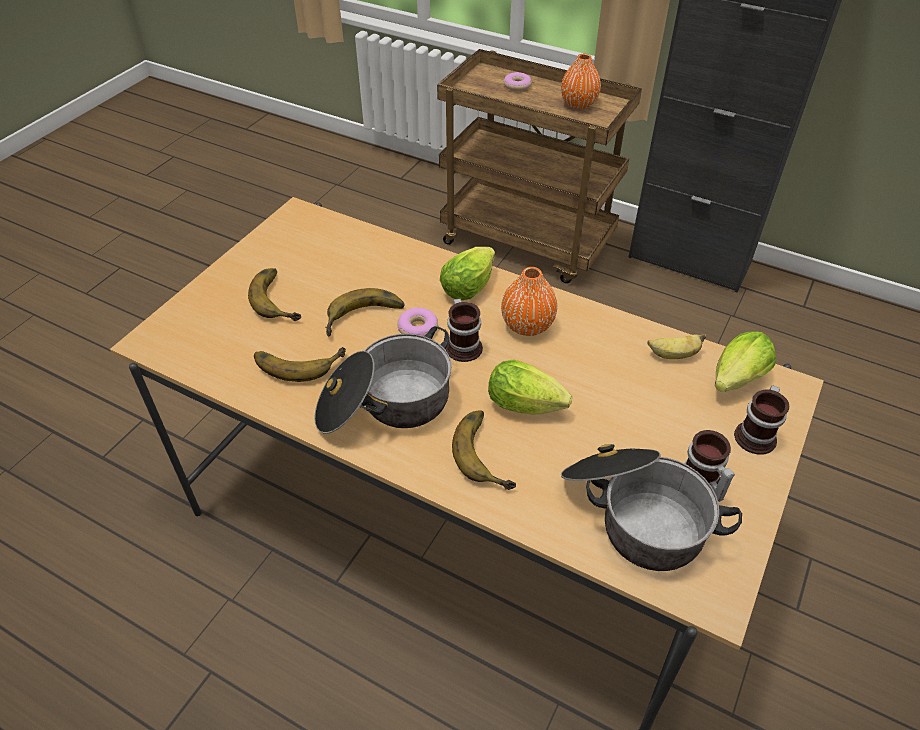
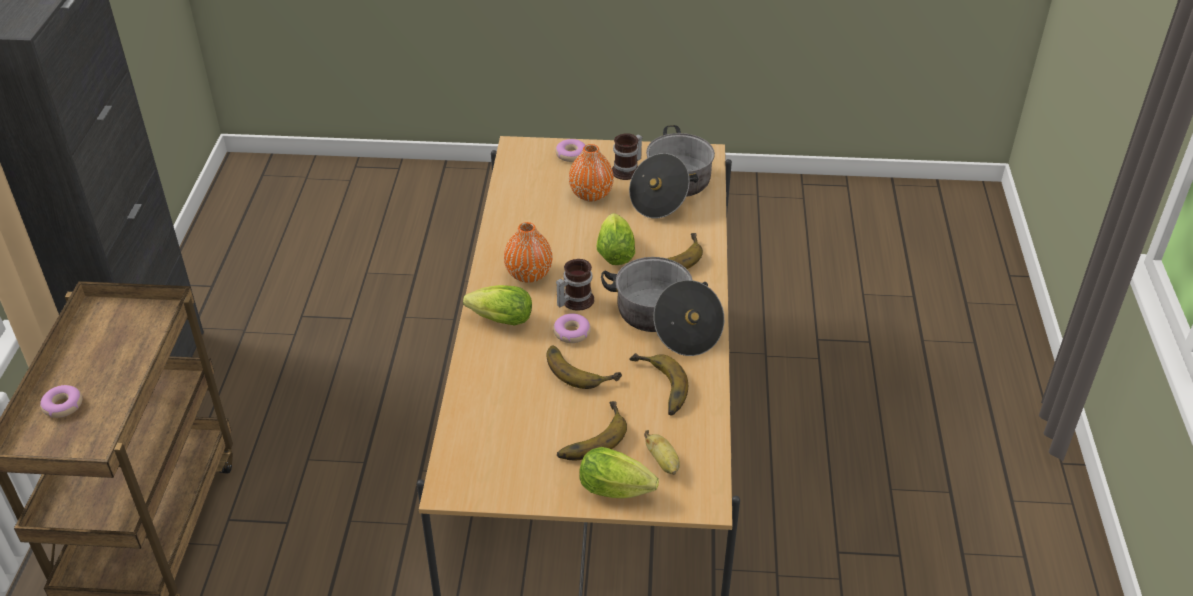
camera: 115 degrees left, 5 degrees down
(578, 103) = (102, 339): orange vase -> orange vase (591, 194)
(673, 355) = (517, 198): banana -> banana (663, 463)
(734, 382) = (526, 169): lettuce -> lettuce (619, 490)
(758, 435) = (571, 154): mug -> donut

